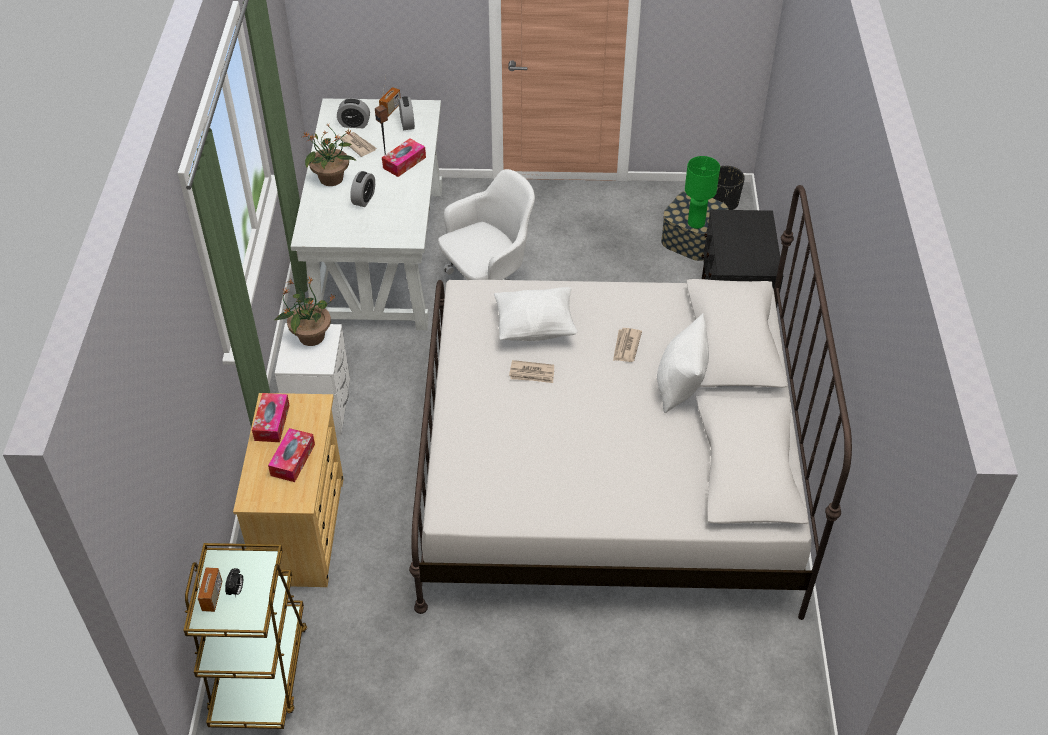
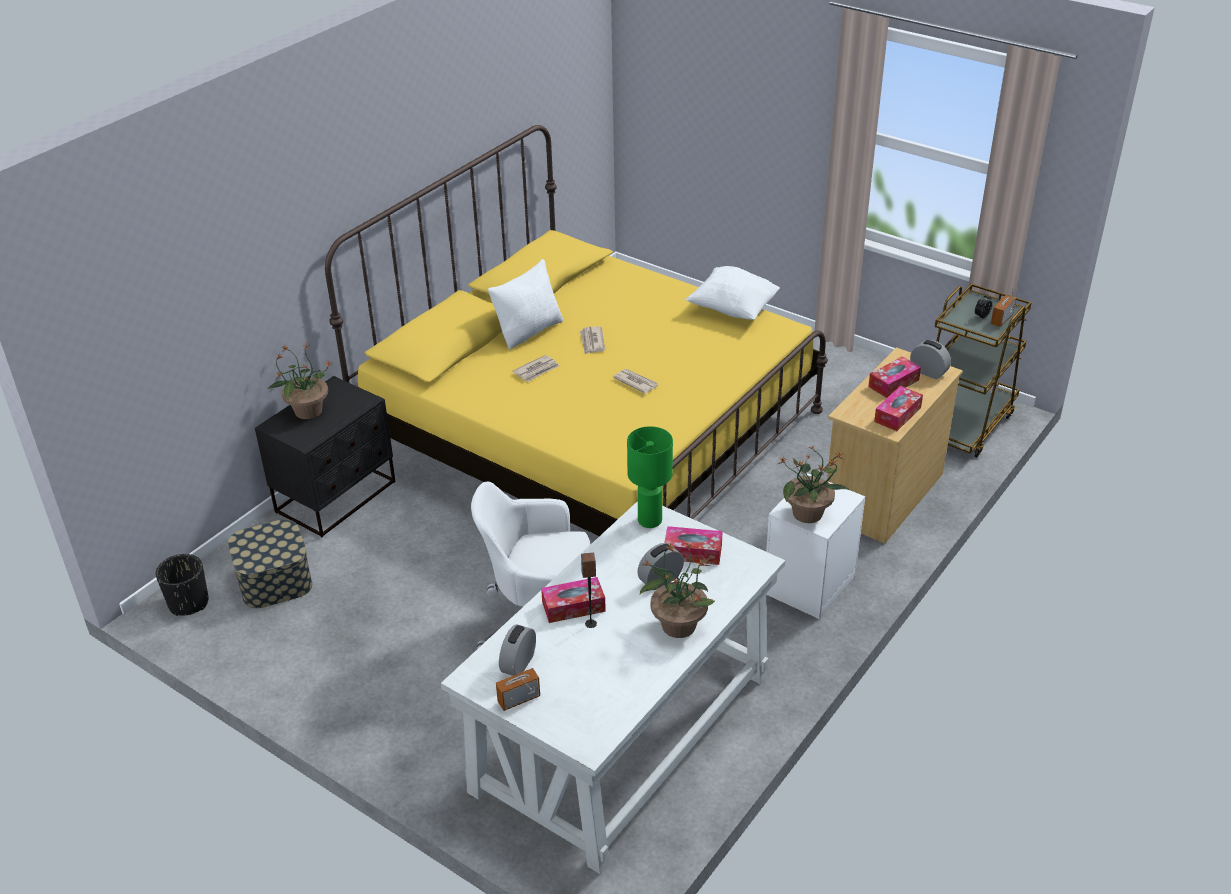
camera: 145 degrees left, 10 degrees down
(354, 124) = (586, 697): alarm clock -> alarm clock (928, 372)
(356, 224) = (692, 552): none -> tissue box
(358, 145) = (608, 660): newspaper -> newspaper (592, 342)
(535, 327) = (595, 413): white pillow -> white pillow (732, 309)
(607, 468) = (590, 433): white bed -> yellow bed
(696, 223) = (284, 534): green table lamp -> green table lamp (649, 521)
(756, 238) = (307, 411): none -> potted plant

